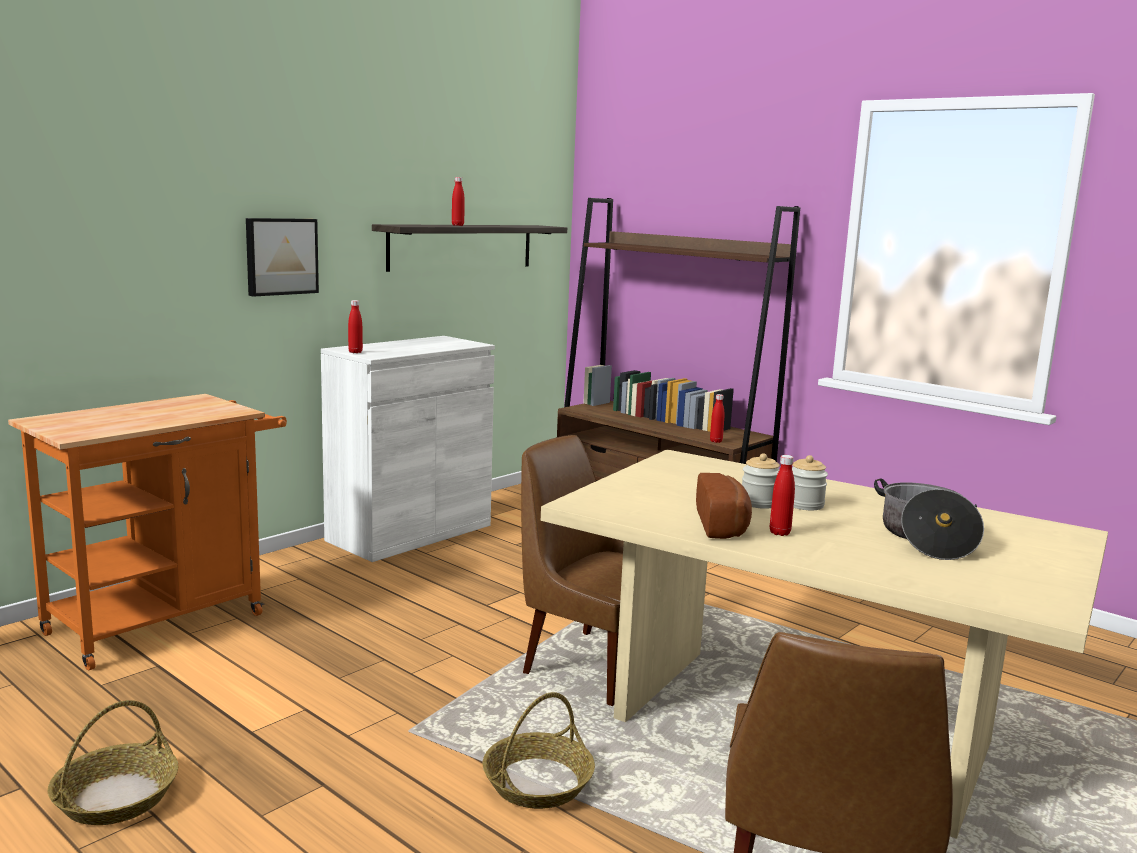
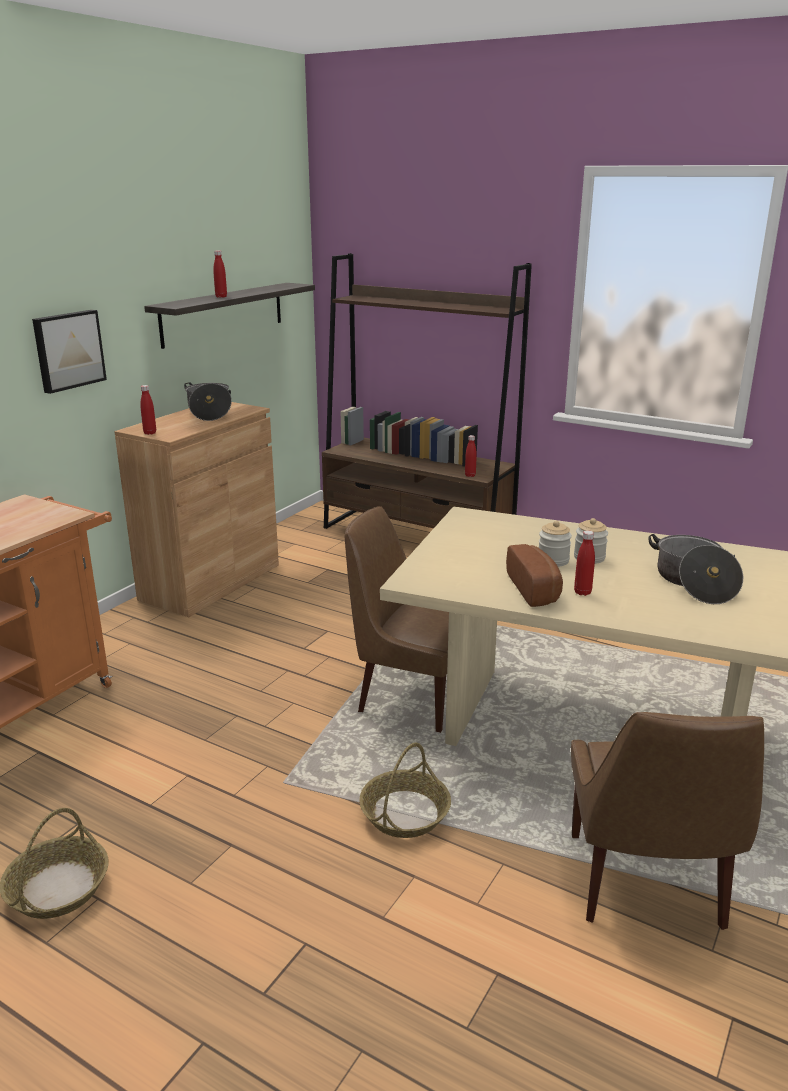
camera: 10 degrees left, 10 degrees up
(410, 533) = (210, 582): white cabinet -> brown cabinet
(428, 343) = (209, 412): none -> cooking pot

